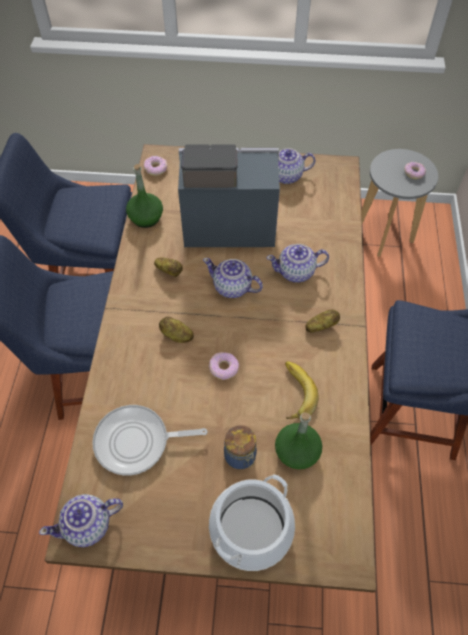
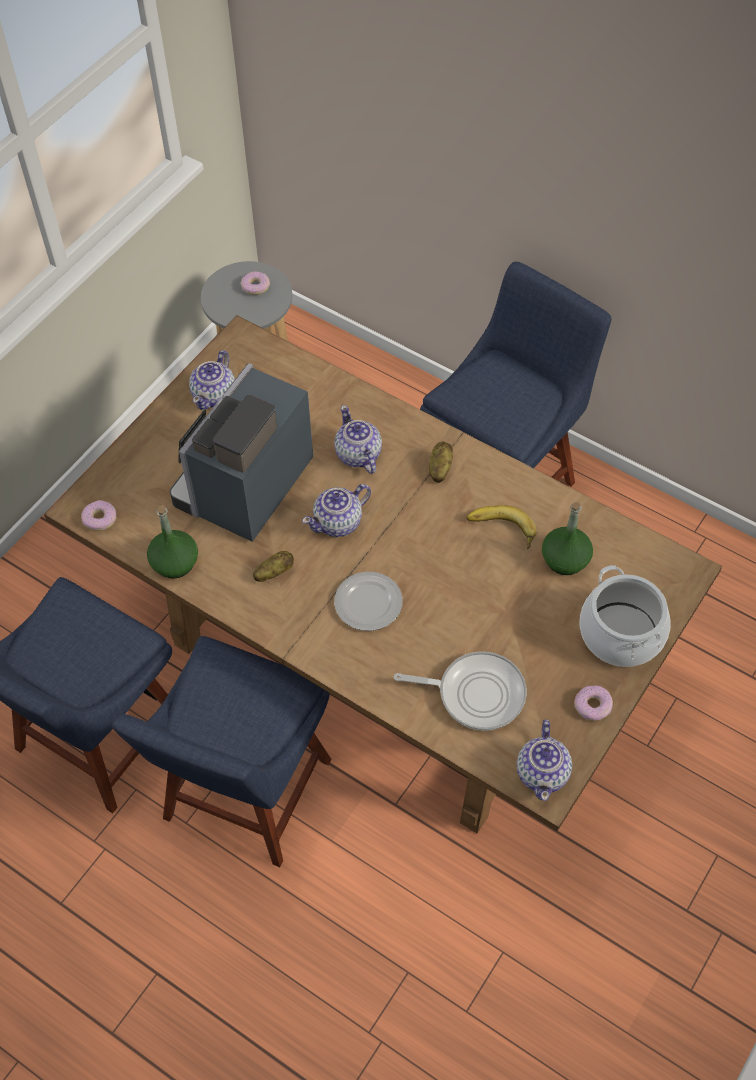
camera: 60 degrees left, 0 degrees up
(137, 442) = (476, 693): frying pan -> frying pan turned 105 degrees counterclockwise
(176, 335) = (367, 603): potato -> plate
(224, 368) = (436, 577): donut -> donut (593, 706)
(241, 457) = (544, 608): jar -> none
(296, 272) = (358, 455): teapot -> teapot turned 135 degrees clockwise

